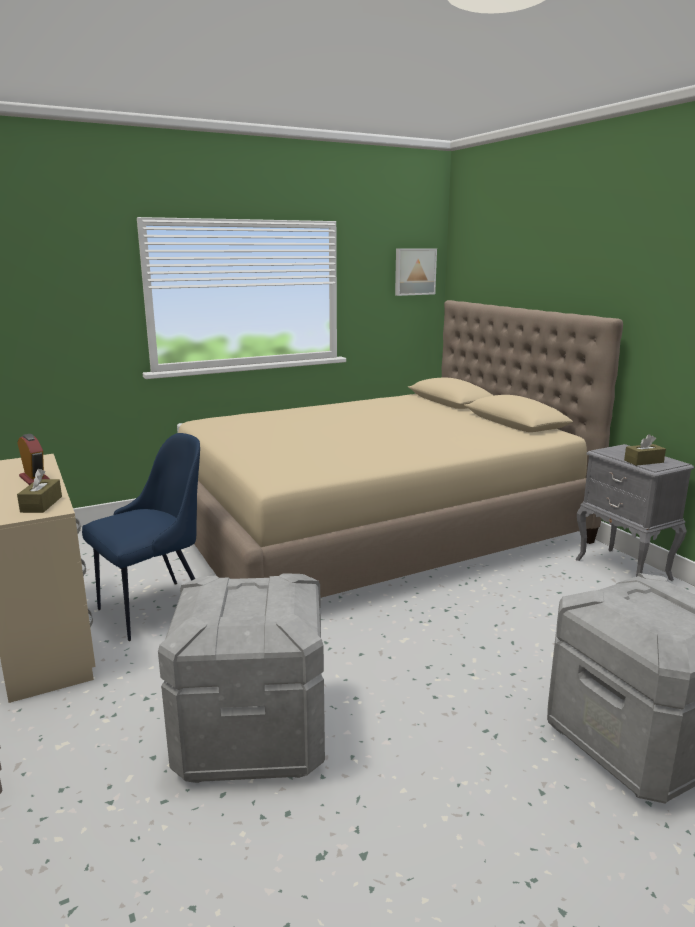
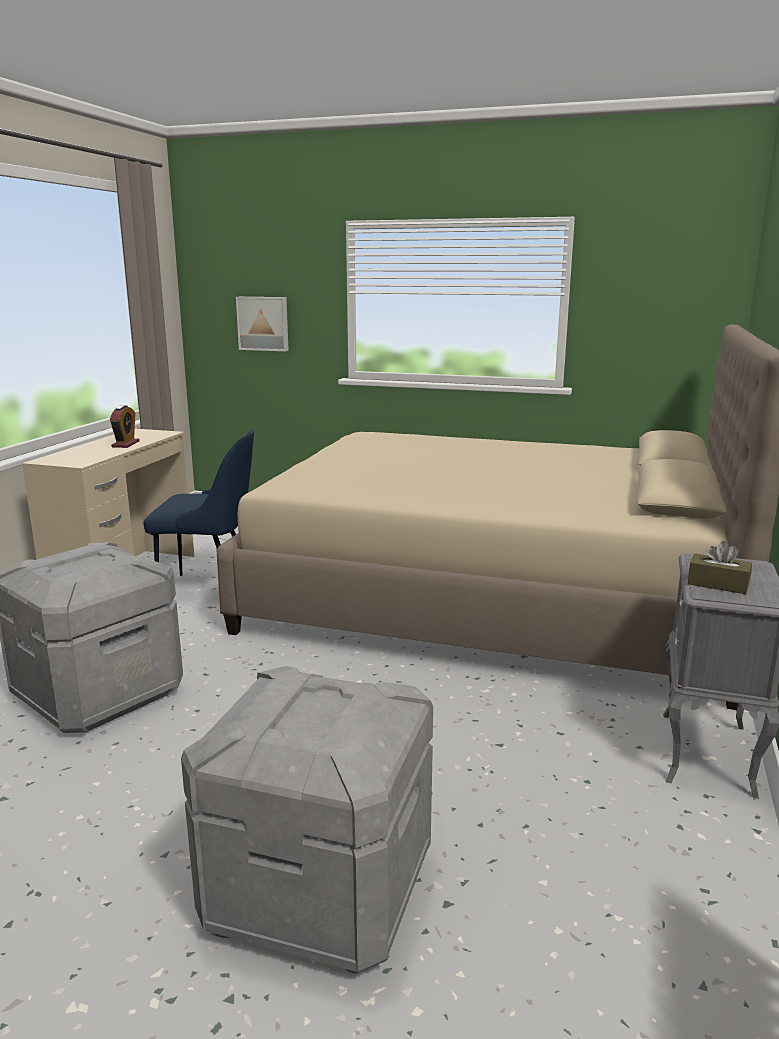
camera: 45 degrees right, 0 degrees up
(41, 504) = (83, 459): brown tissue box -> none
(414, 271) = (694, 283): picture -> picture (263, 323)

